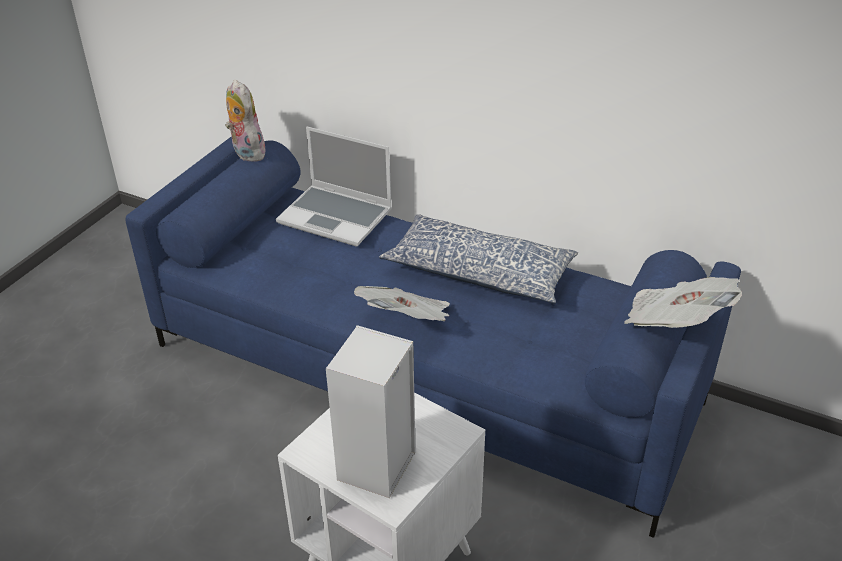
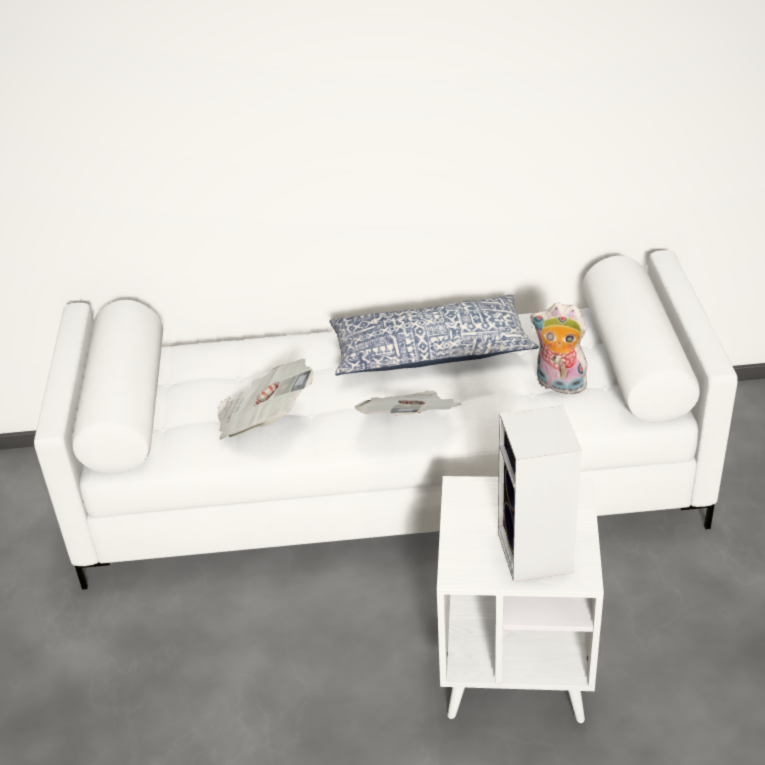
camera: 30 degrees left, 0 degrees up
(246, 153) = (104, 323): plush toy -> plush toy (558, 385)
(337, 217) = (236, 356): laptop -> none
(424, 372) = (391, 485): blue sofa -> white sofa
(675, 323) = (672, 317): newspaper -> newspaper (264, 420)

